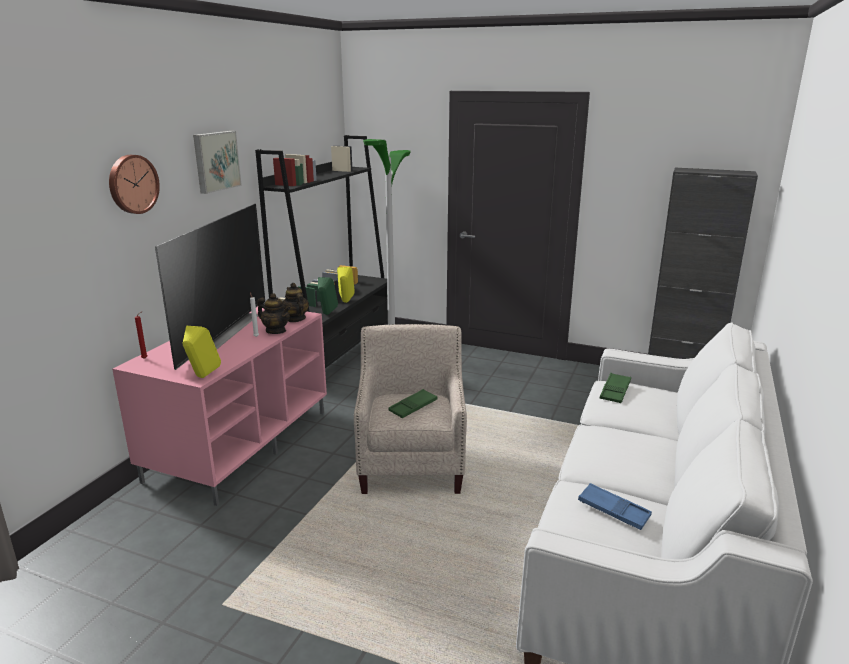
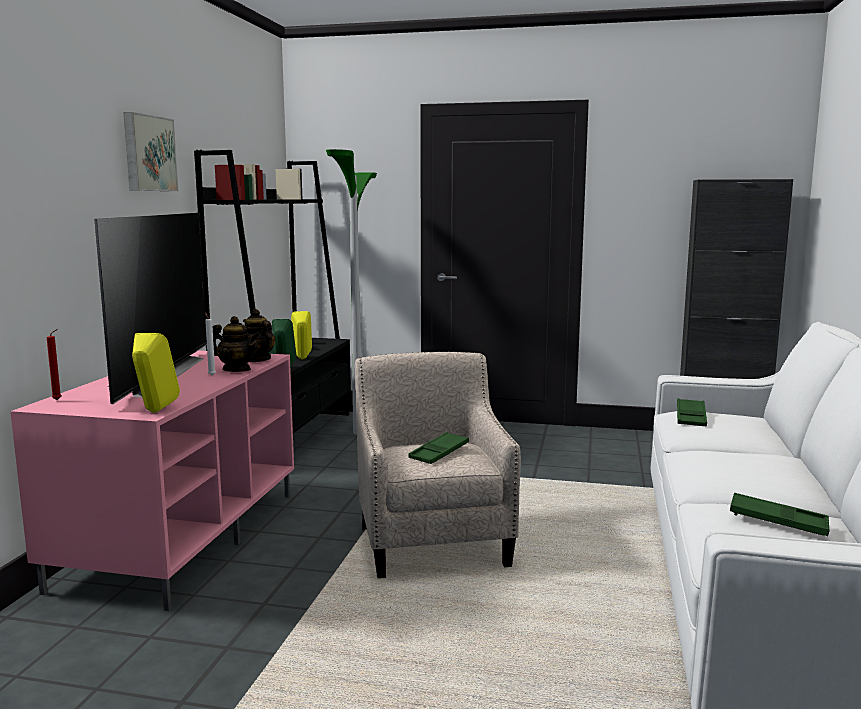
camera: 10 degrees left, 10 degrees down
(132, 184) = (48, 155): wall clock -> none
(613, 510) = (778, 521): blue tray -> green tray

